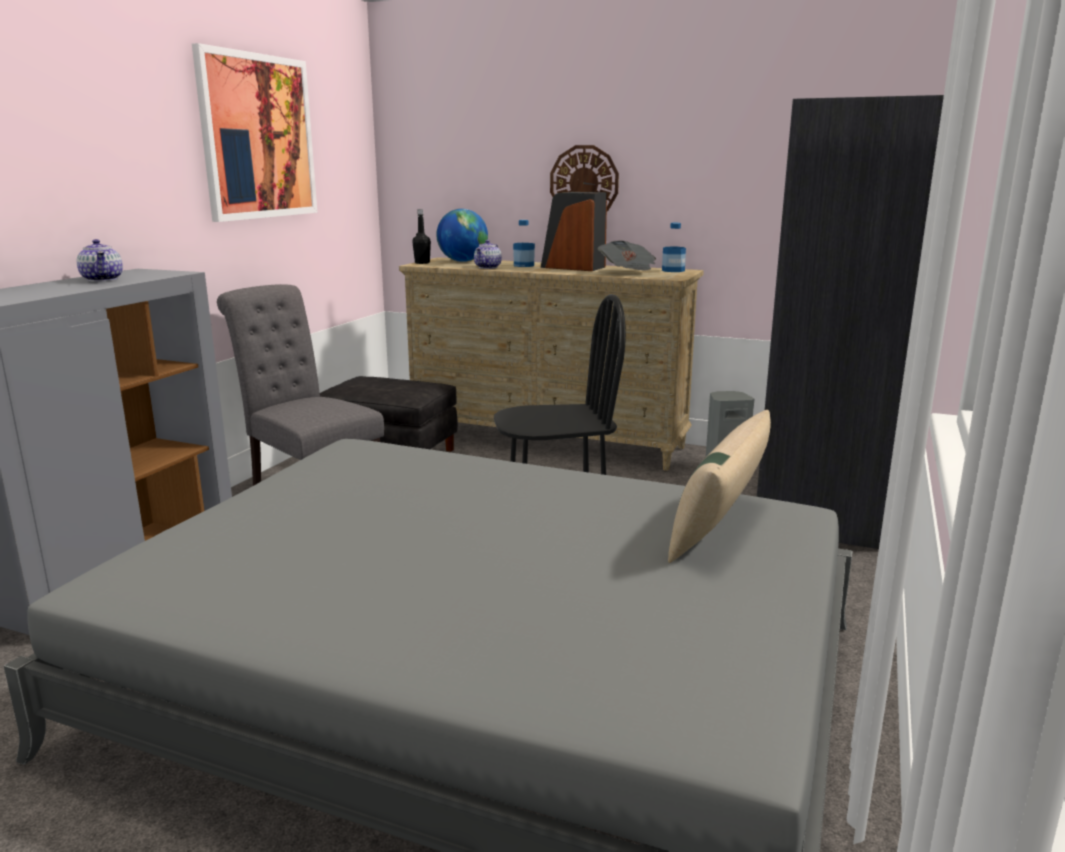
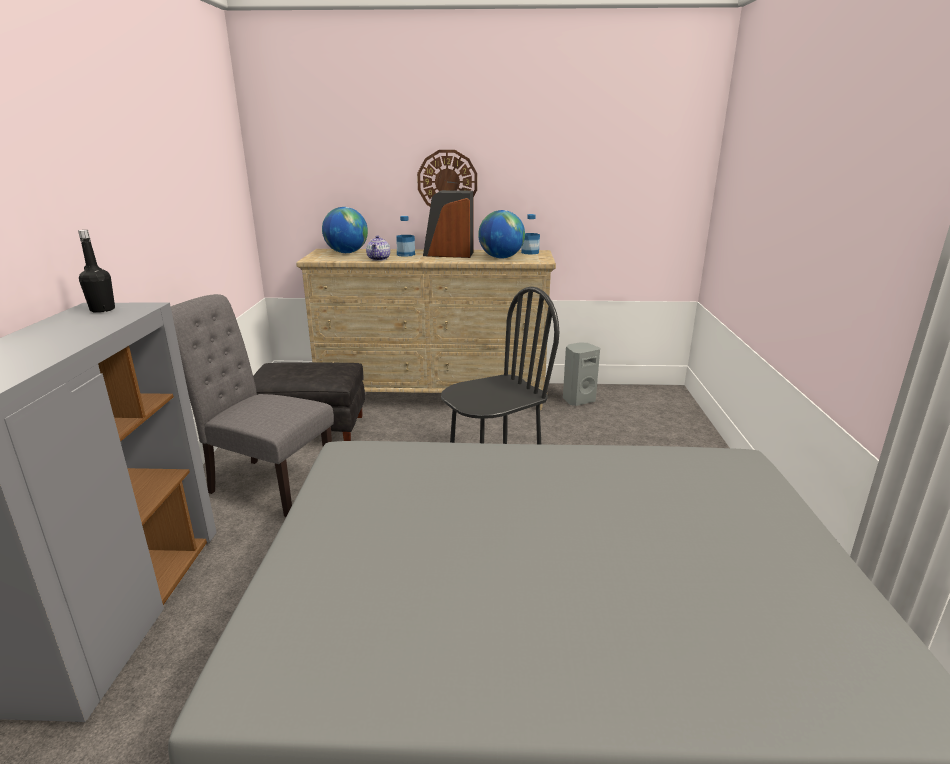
camera: 20 degrees left, 5 degrees up
(103, 279) = (70, 326): teapot -> none
(258, 137) = (161, 150): picture -> none
(422, 263) = (313, 257): black bottle -> black bottle (102, 309)
(628, 273) = (501, 258): newspaper -> globe
(718, 526) = (706, 483): beige pillow -> none
(824, 498) = (661, 417): grey wardrobe -> none

